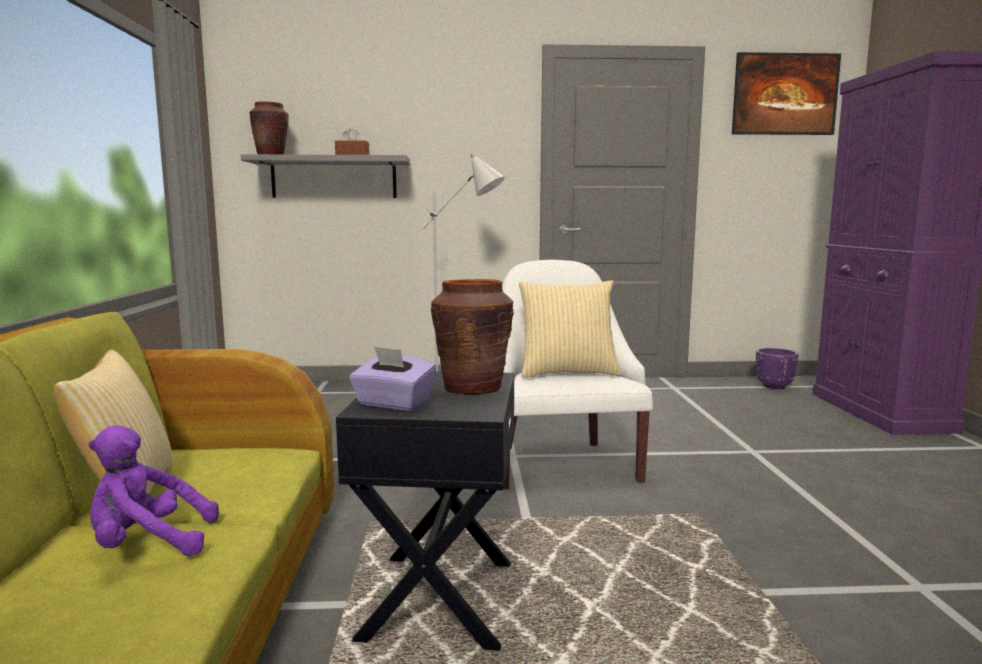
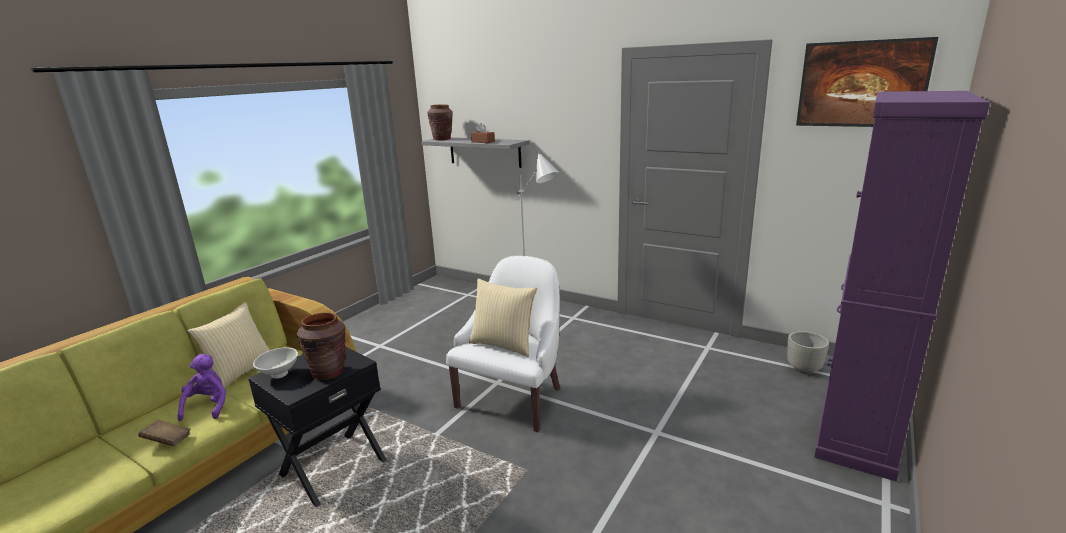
camera: 35 degrees right, 10 degrees up
(148, 545) = (208, 406): purple plush toy -> purple plush toy turned 60 degrees clockwise
(152, 609) = (168, 441): none -> brown book
(393, 404) = (280, 374): purple tissue box -> white bowl
(774, 386) = (804, 369): purple planter -> grey planter

